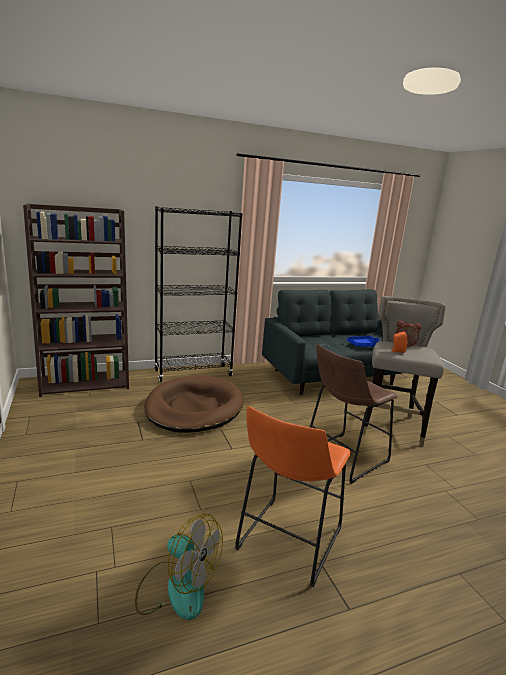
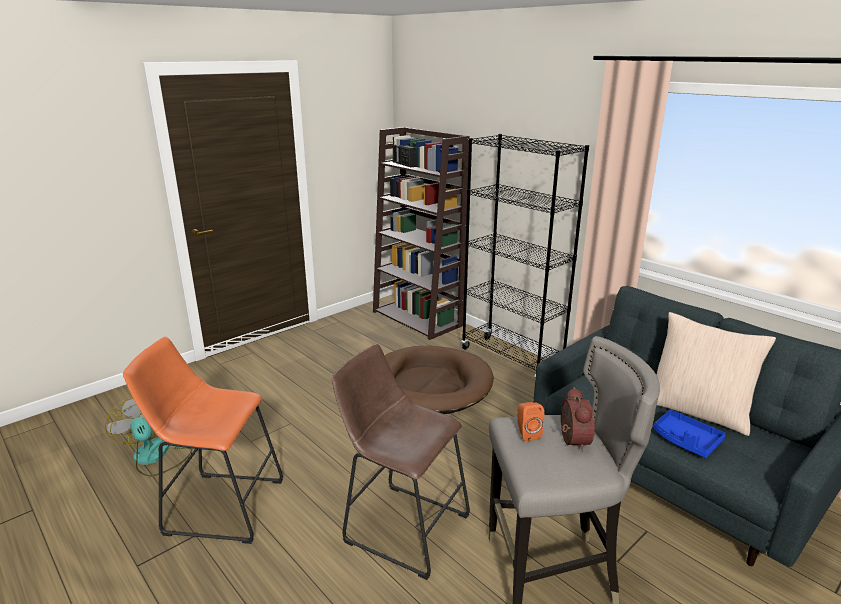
camera: 70 degrees right, 5 degrees up
(57, 239) = (404, 164): none -> radio
(177, 588) = (155, 457): fan -> fan turned 135 degrees clockwise
(341, 336) = (698, 411): none -> beige pillow

